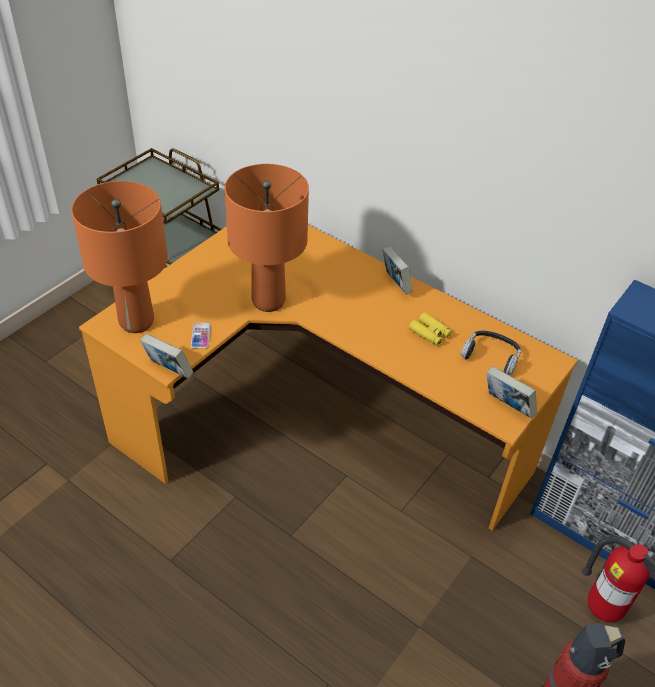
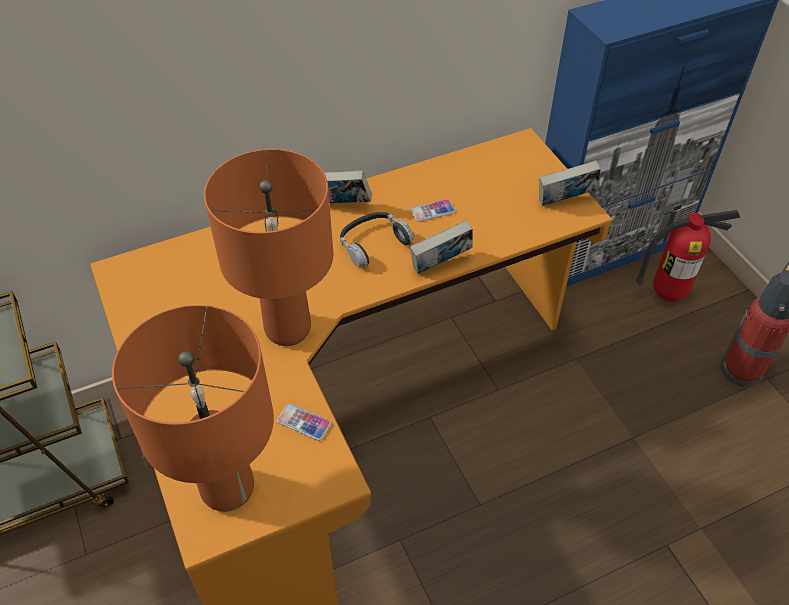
camera: 60 degrees left, 5 degrees up
(168, 370) = (346, 481): book -> book (440, 265)
(430, 333) = (433, 211): yellow binoculars -> phone
(491, 356) = (493, 181): headphones -> headphones (373, 243)

